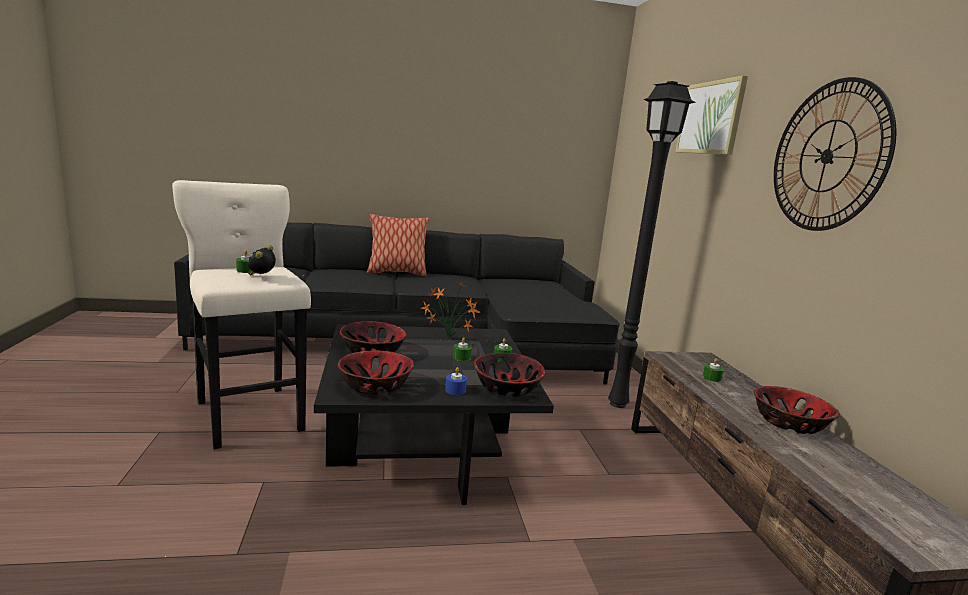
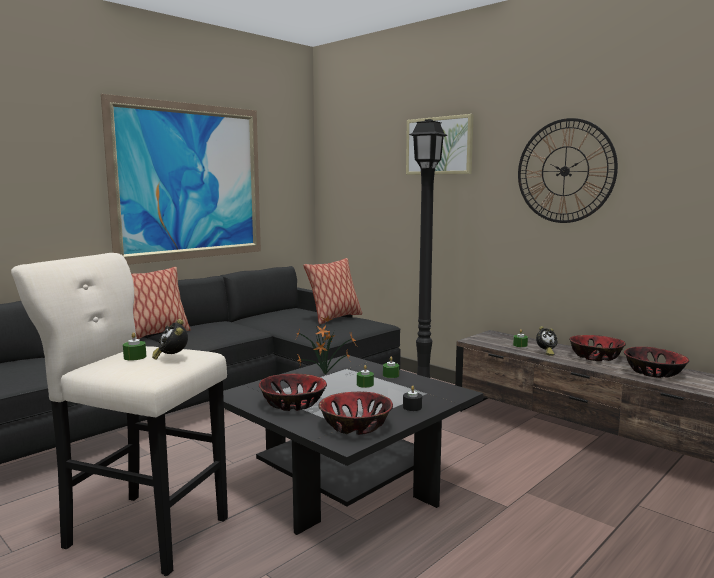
camera: 35 degrees left, 5 degrees down
(455, 390) = (412, 407): blue candle -> black candle
(467, 143) = (190, 182): none -> picture
(507, 388) = (437, 393): bowl -> bowl (654, 372)
(564, 298) = (334, 318): none -> pillow
(727, 395) = (545, 352): none -> alarm clock

